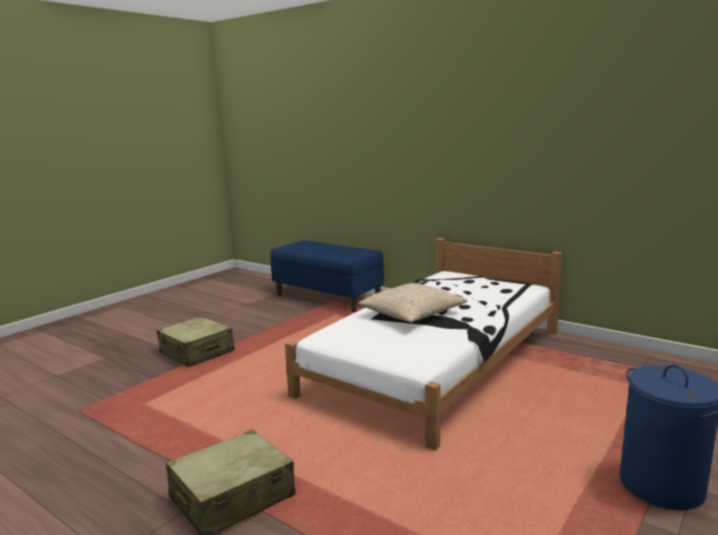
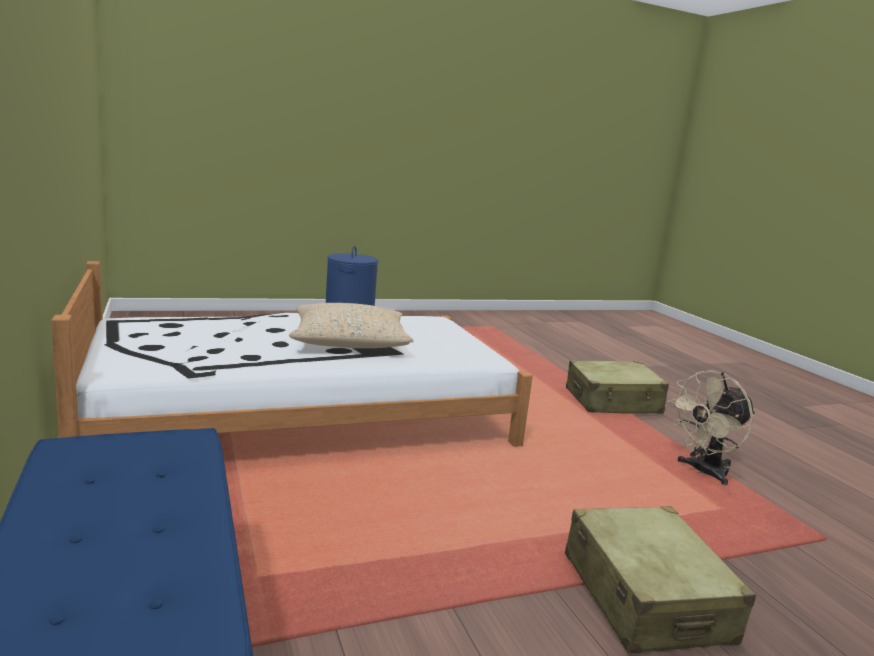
camera: 150 degrees left, 0 degrees up
(146, 432) = (703, 472): none -> beige fan

